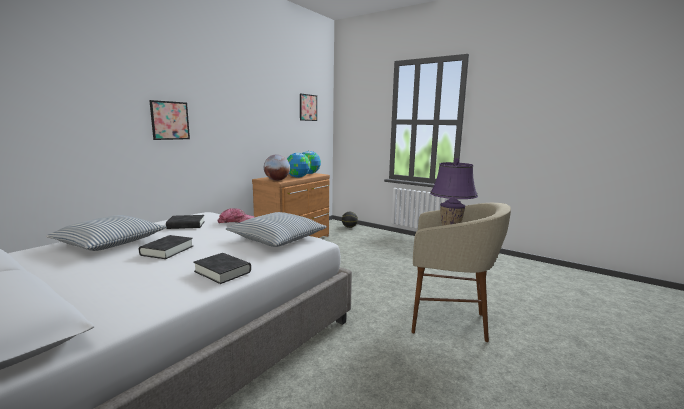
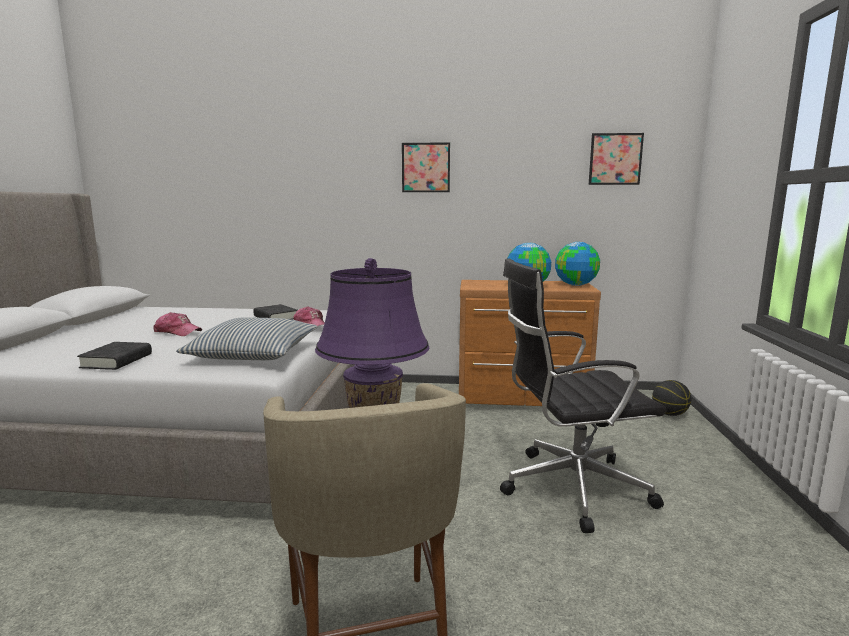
camera: 60 degrees right, 0 degrees up
(109, 242) = (196, 315): pillow -> none
(167, 250) = (177, 332): black book -> cap
(170, 120) = (341, 190): picture -> picture (426, 167)
(277, 180) = (476, 286): globe -> none
(382, 259) = (570, 488): none -> black office chair

